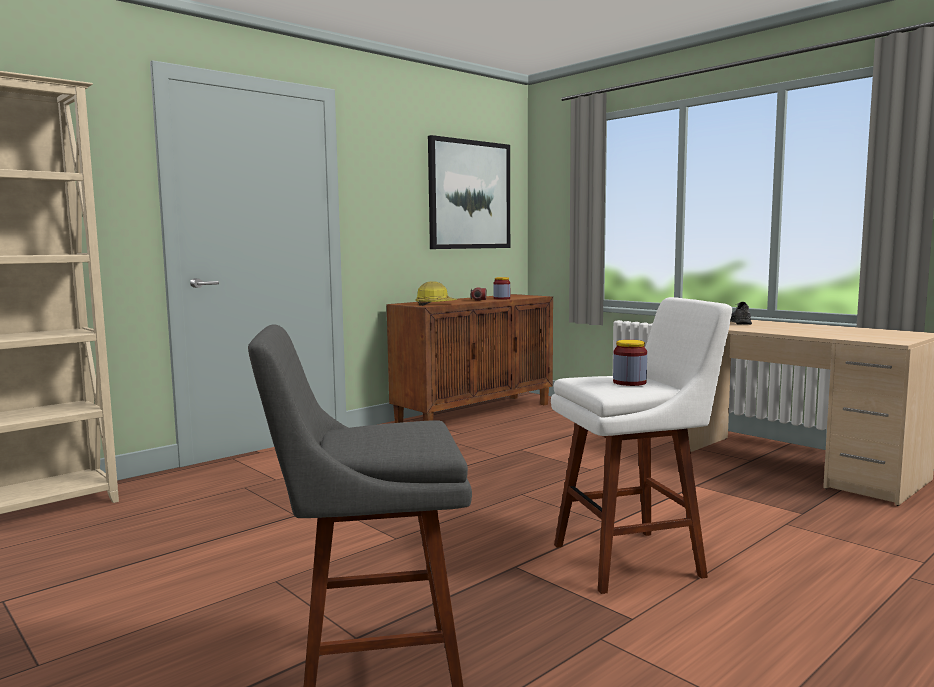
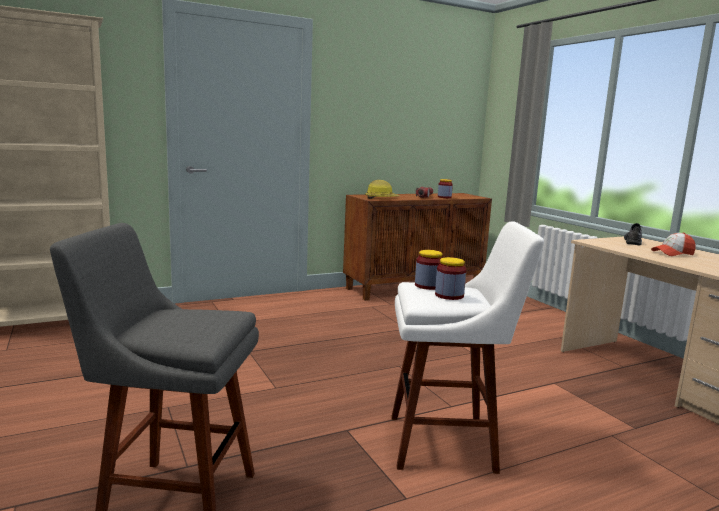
camera: 15 degrees right, 5 degrees up
(469, 195) = (429, 108): picture -> none
(595, 377) = (428, 286): none -> jar
(789, 328) = (672, 253): none -> cap

